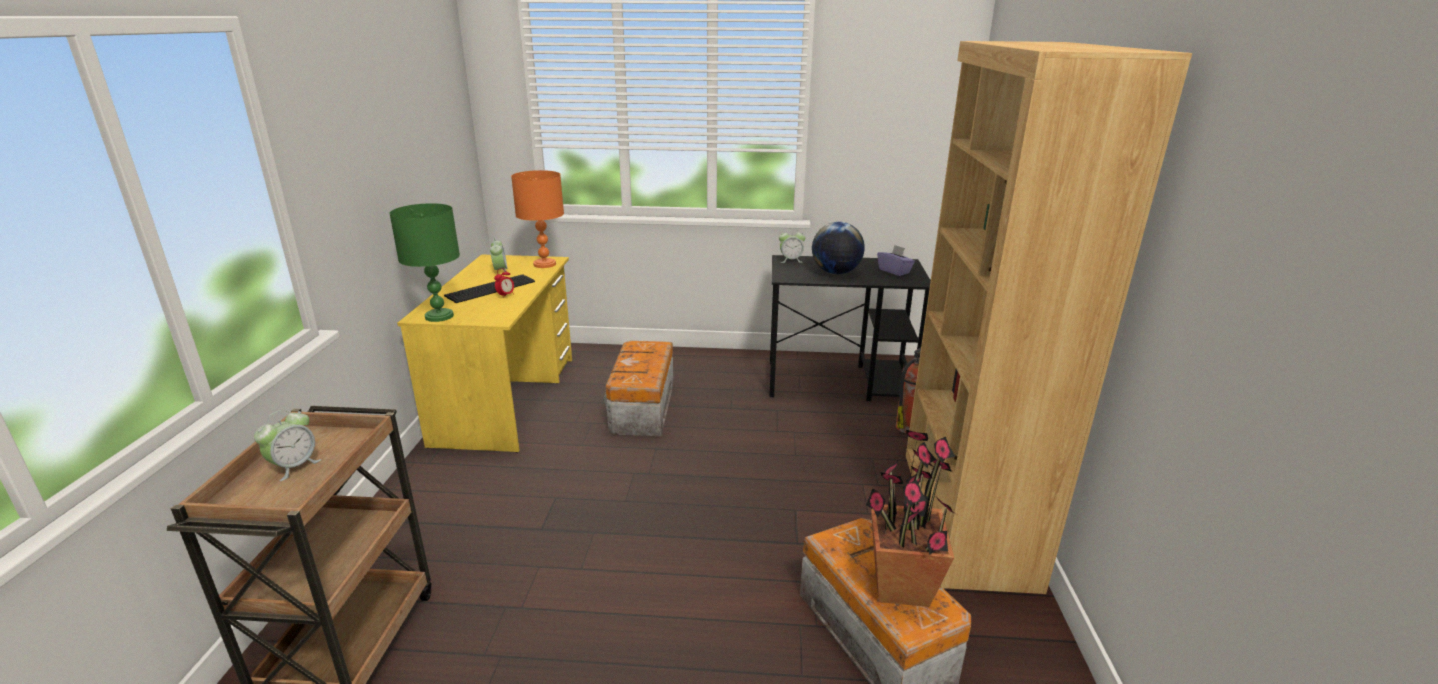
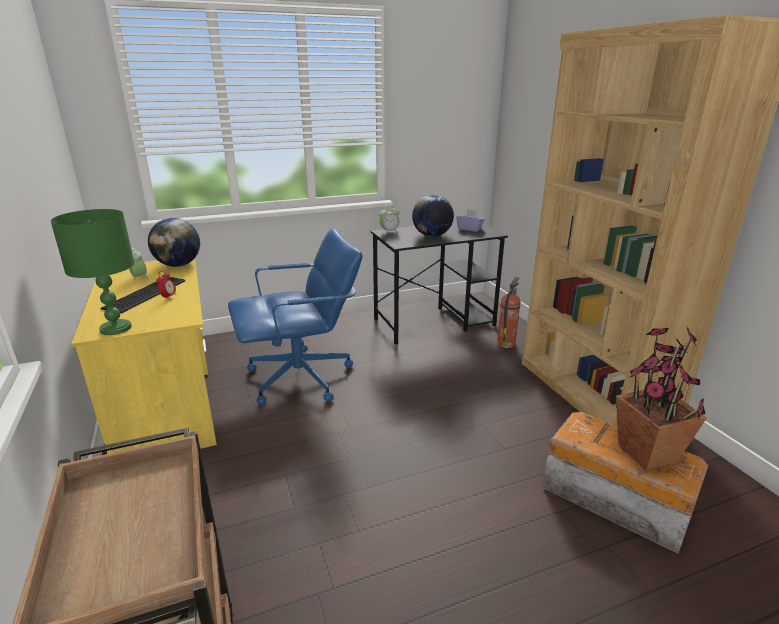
camera: 25 degrees left, 0 degrees up
(294, 466) = (119, 529): alarm clock -> none
(545, 264) = (178, 265): orange table lamp -> globe
(642, 409) = (301, 378): storage box -> blue office chair

